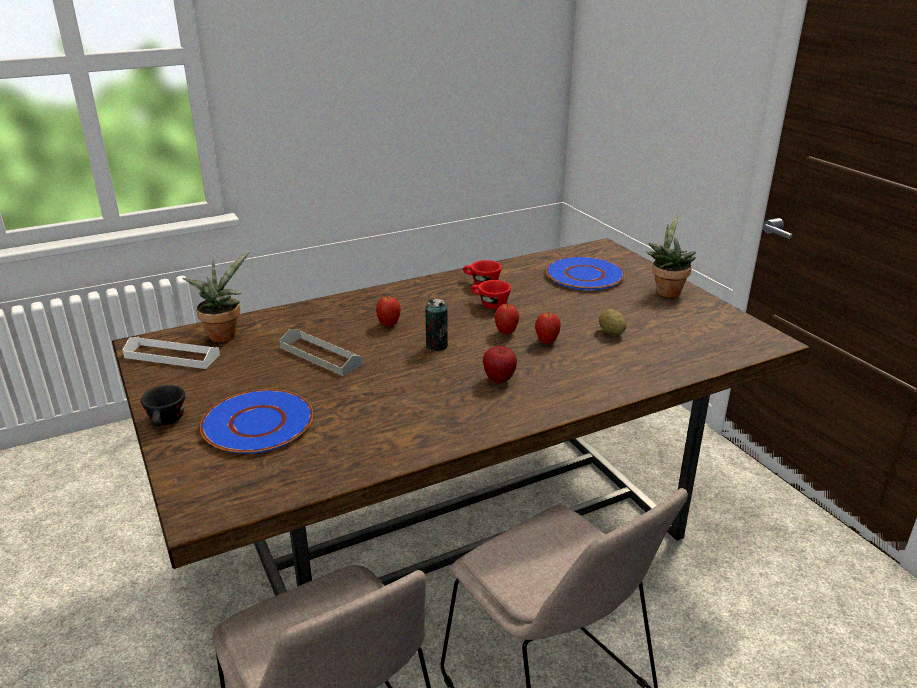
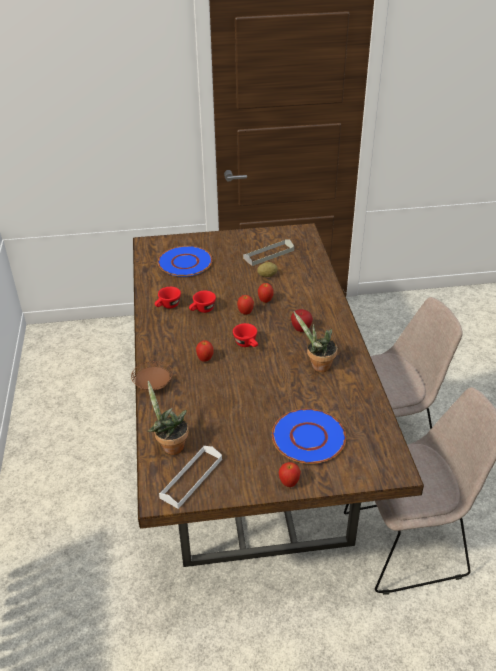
camera: 70 degrees left, 10 degrees up
(166, 422) = (289, 483): black cup -> apple
(321, 356) = (233, 398): grey tray -> grey tray (268, 254)
(327, 305) = (153, 384): none -> brown plate
(436, 346) = (247, 344): can -> red cup
(666, 291) = (228, 241): potted plant -> potted plant (318, 366)

